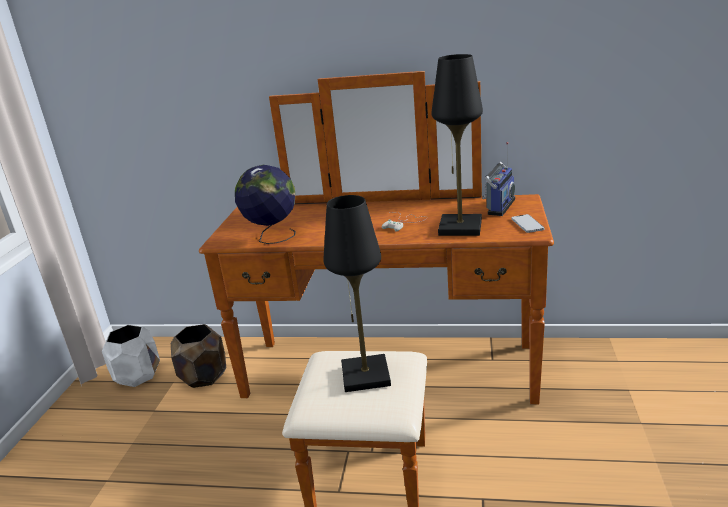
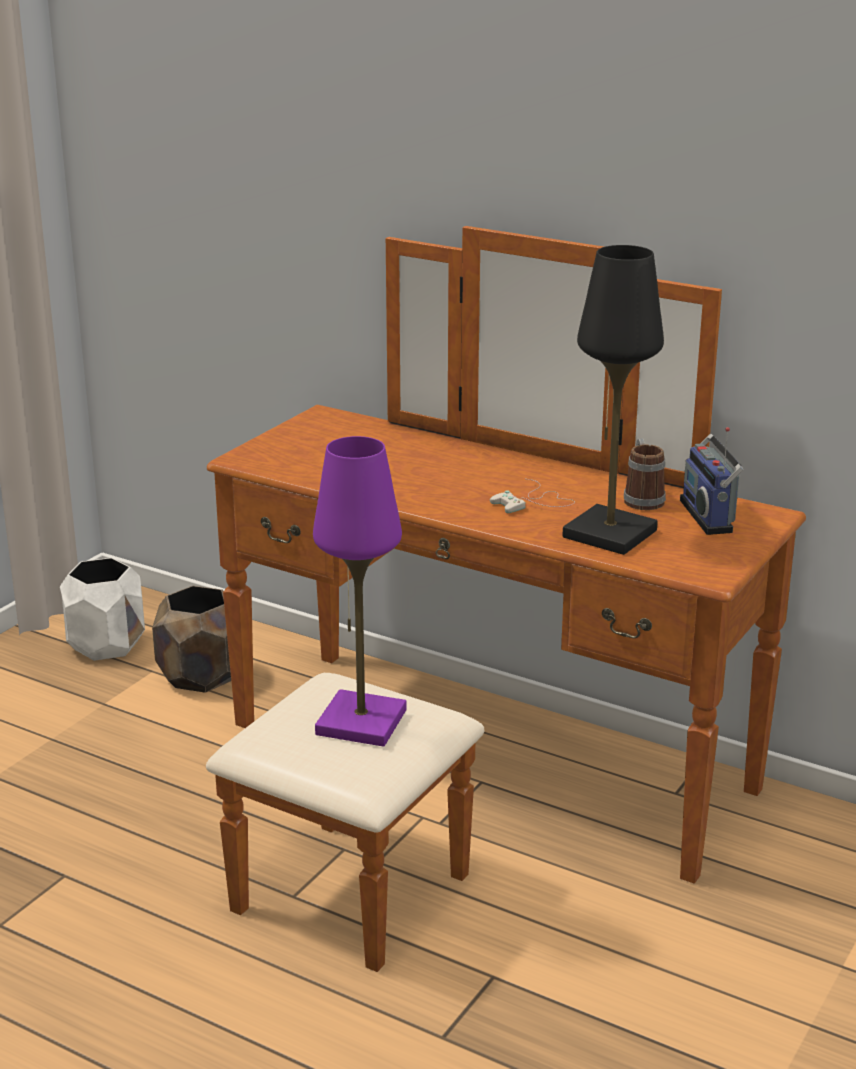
camera: 20 degrees right, 0 degrees up
(272, 238) = (320, 473): globe -> none
(365, 375) = (360, 722): black table lamp -> purple table lamp
(456, 207) = (642, 498): none -> mug
(498, 206) = (710, 516): radio -> radio turned 120 degrees clockwise
(527, 224) = (719, 558): phone -> none

